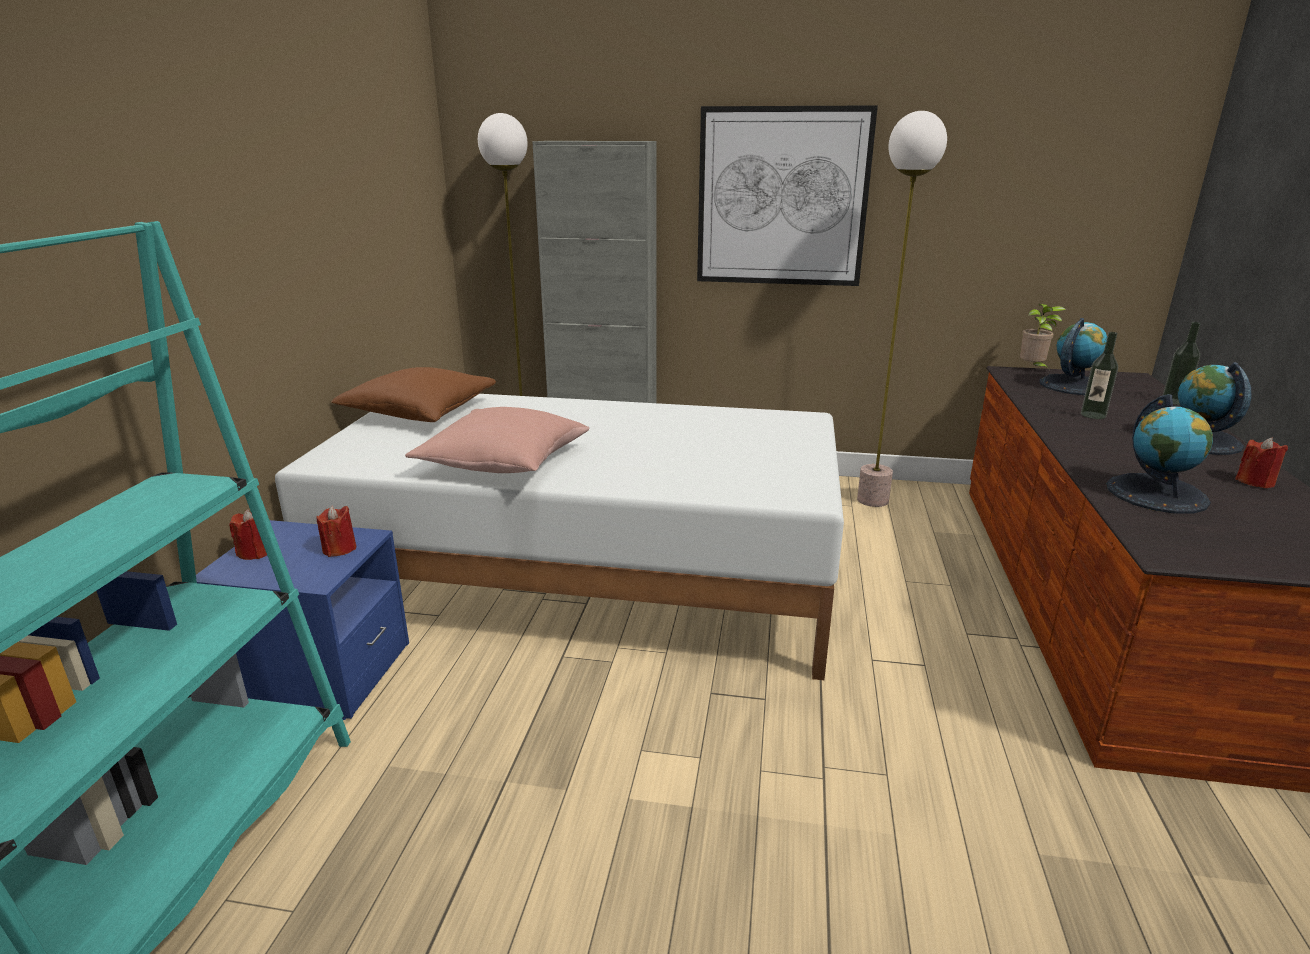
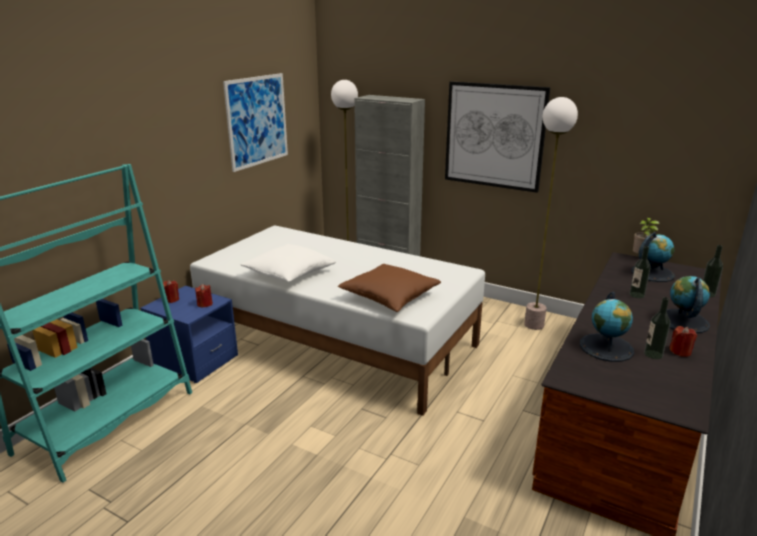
camera: 20 degrees right, 0 degrees up
(359, 182) = (257, 121): none -> picture
(419, 413) = (271, 240): brown pillow -> brown pillow (389, 297)
(503, 463) = (289, 274): pink pillow -> white pillow
(1229, 492) = (653, 354): none -> bottle

